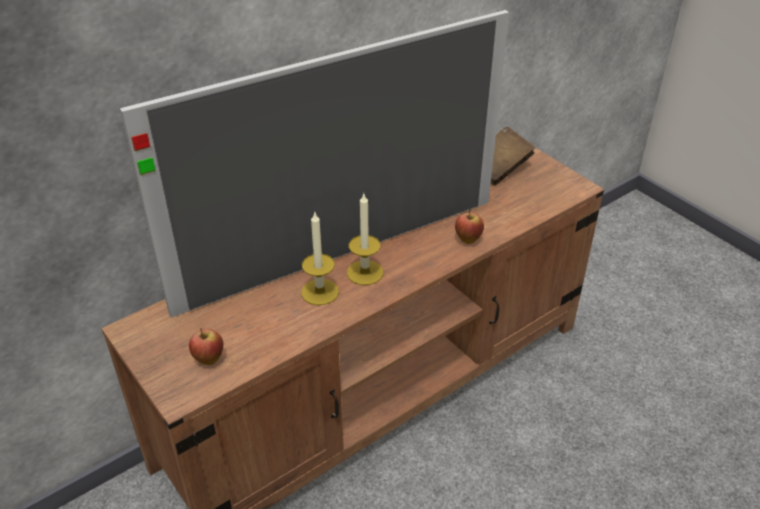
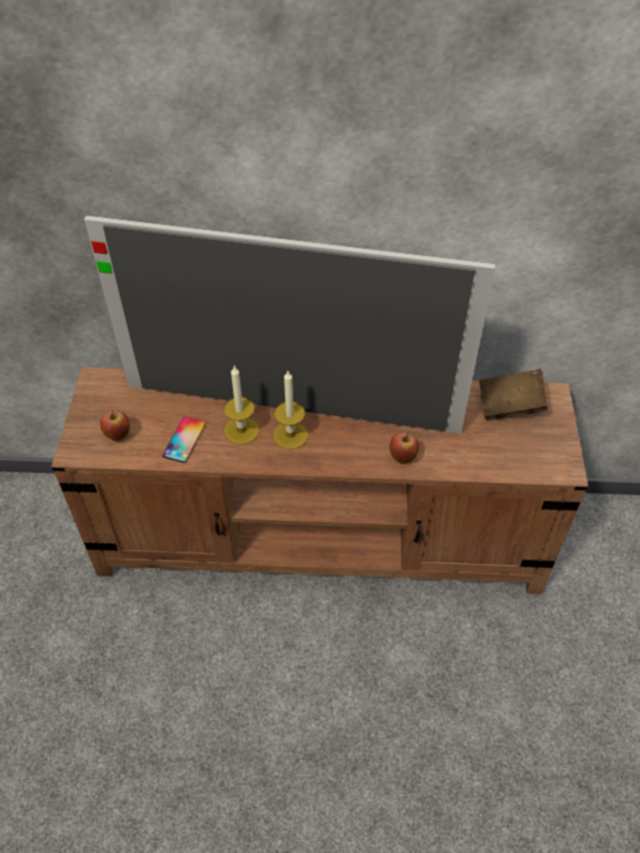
camera: 40 degrees right, 10 degrees up
(277, 327) = (184, 440): none -> phone

